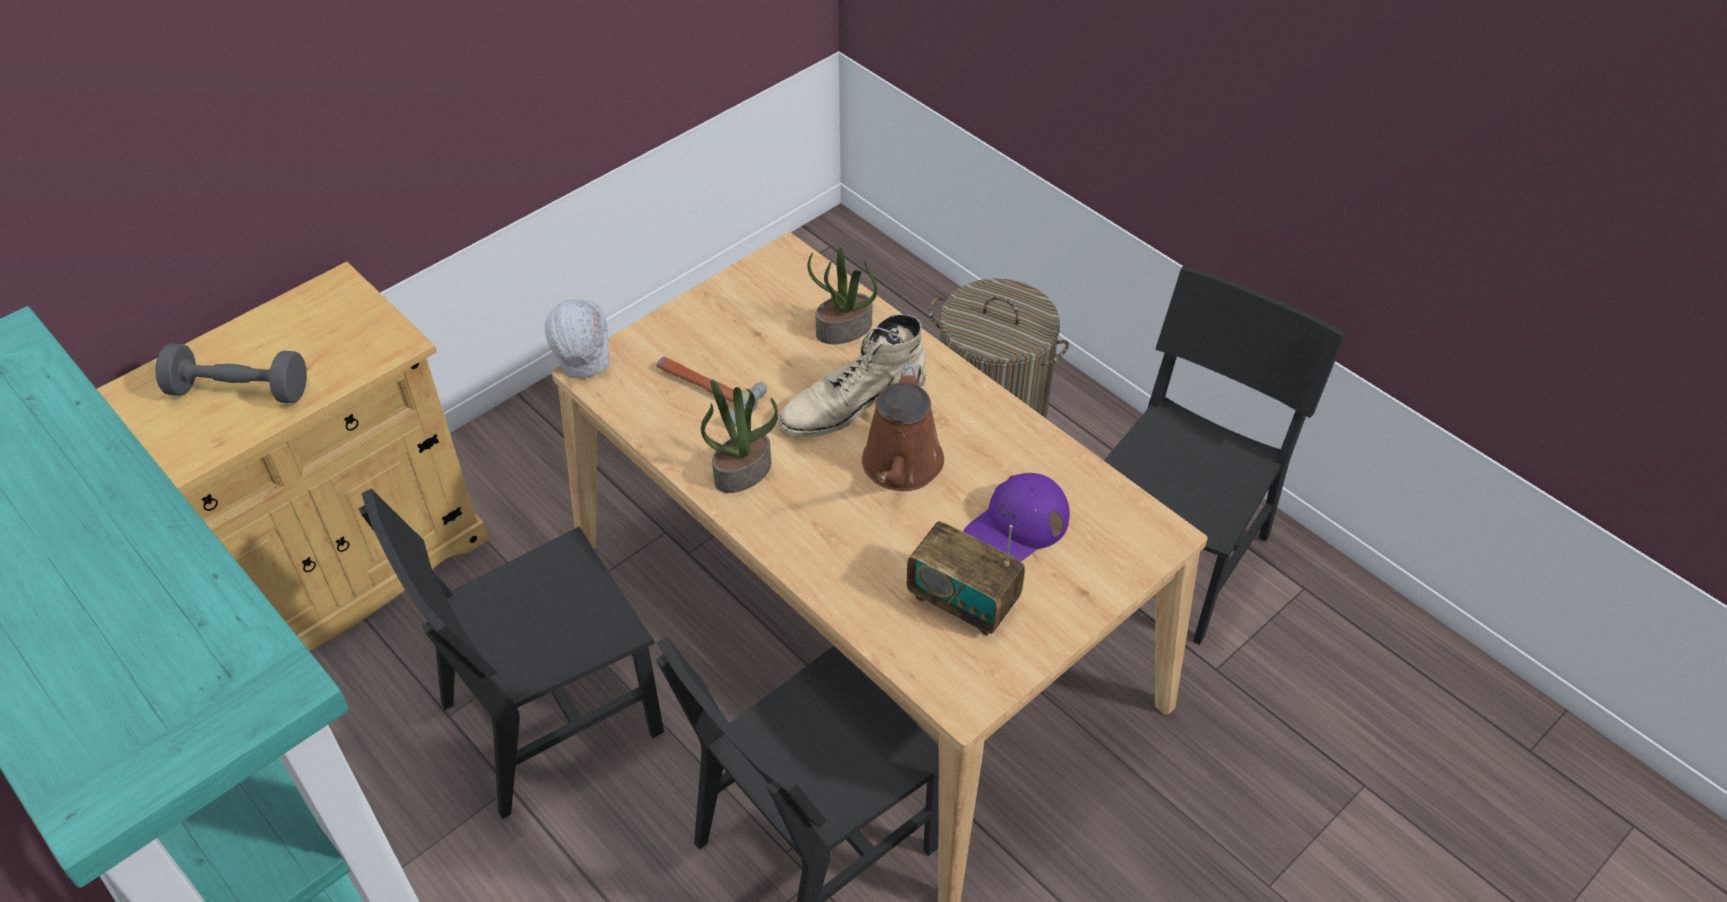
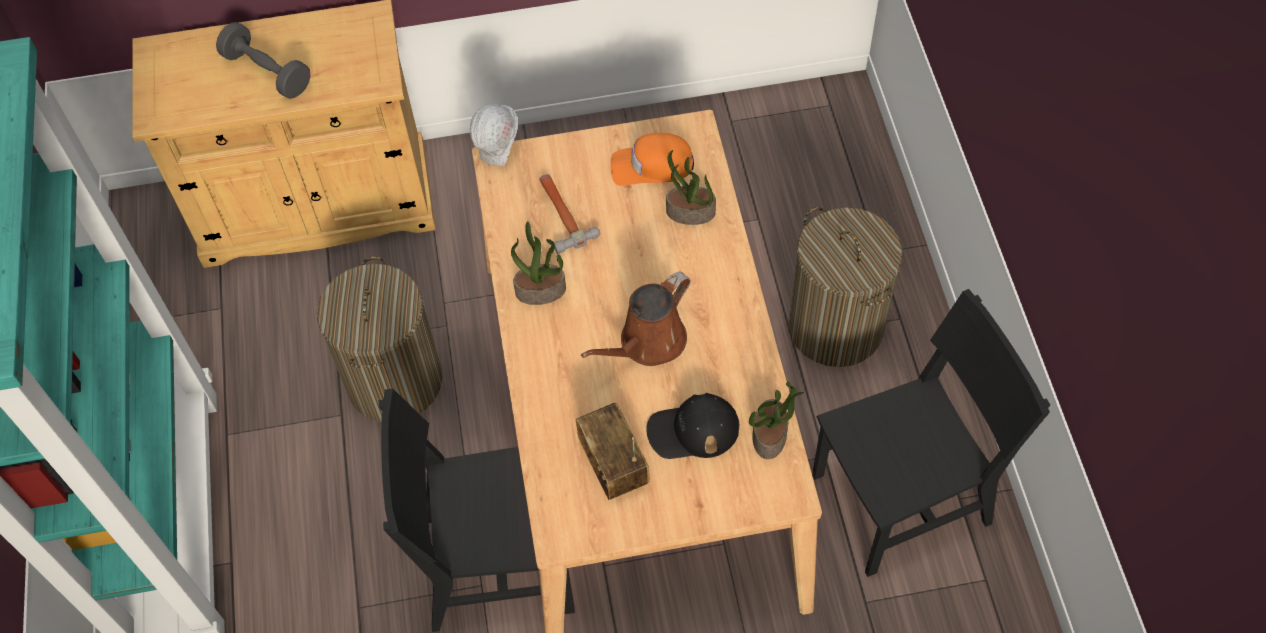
camera: 35 degrees right, 10 degrees up
(551, 717) = (394, 381): black chair -> laundry basket
(768, 305) = (651, 166): none -> orange cap
(851, 404) = (651, 275): beige boot -> none
(1017, 526) = (693, 430): purple cap -> black cap
(1097, 492) = (770, 436): none -> potted plant

